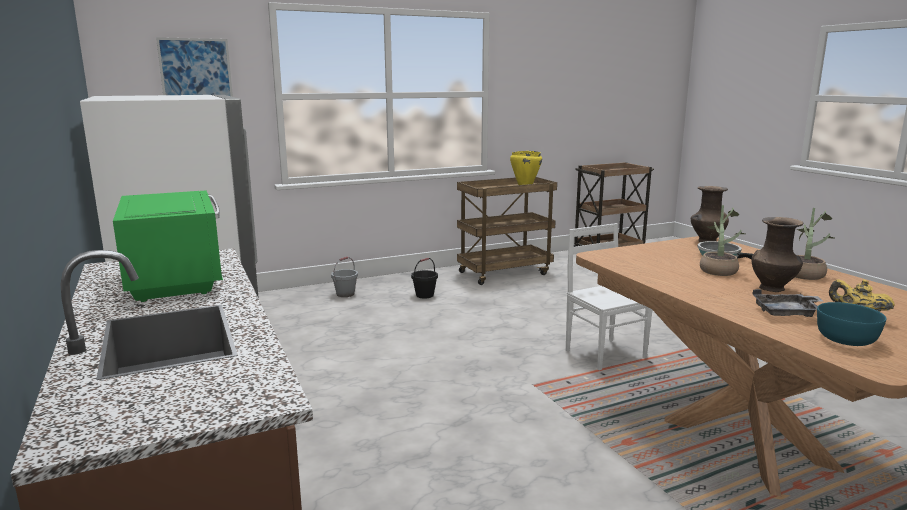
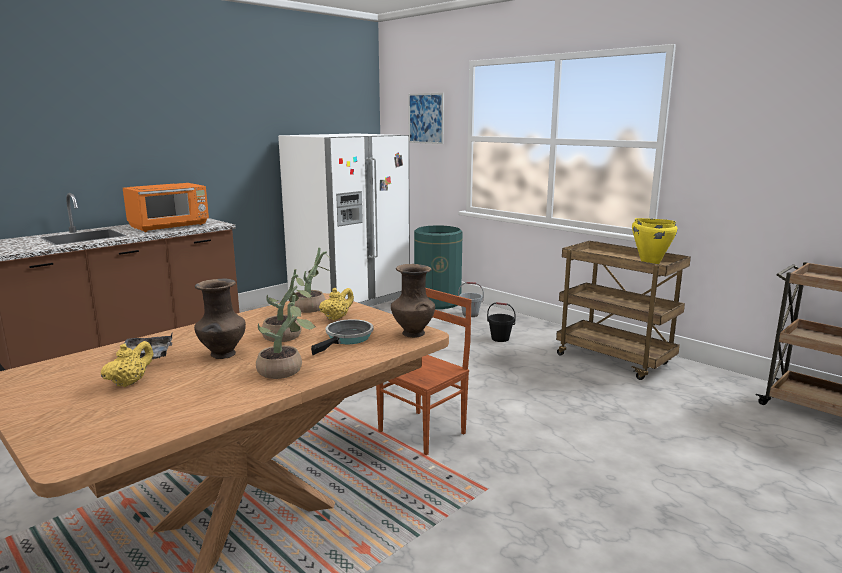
camera: 70 degrees right, 0 degrees up
(176, 279) = (170, 226): green microwave -> orange microwave
(285, 300) = (437, 302): none -> green trash can
(605, 353) = (424, 432): white chair -> brown chair
(629, 259) = (313, 307): none -> potted plant
(664, 255) = (336, 318): none -> yellow teapot
(847, 339) = (73, 373): turquoise bowl -> none

